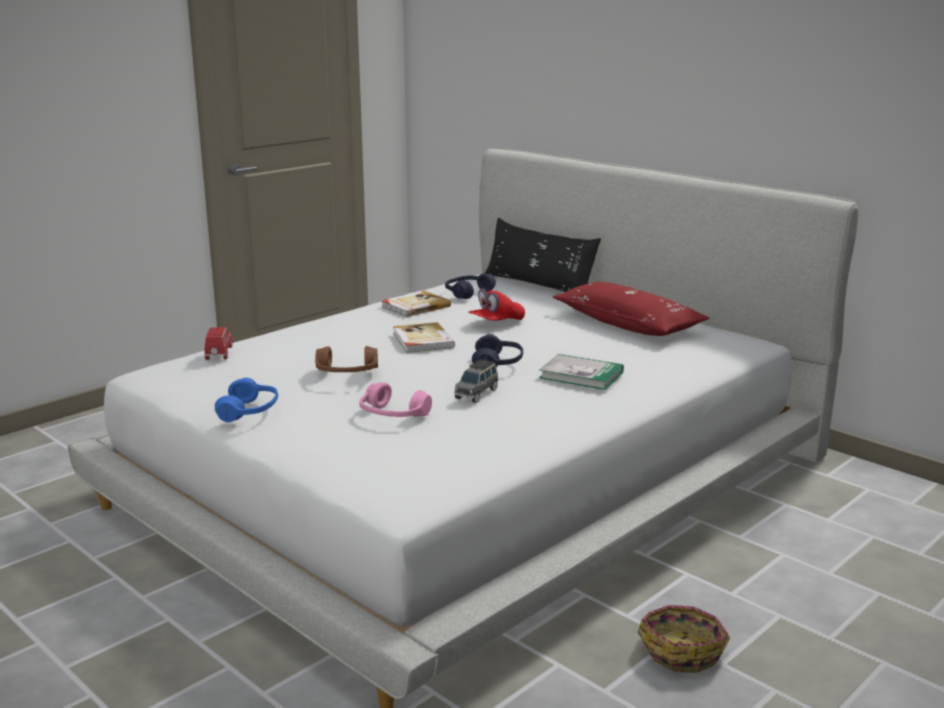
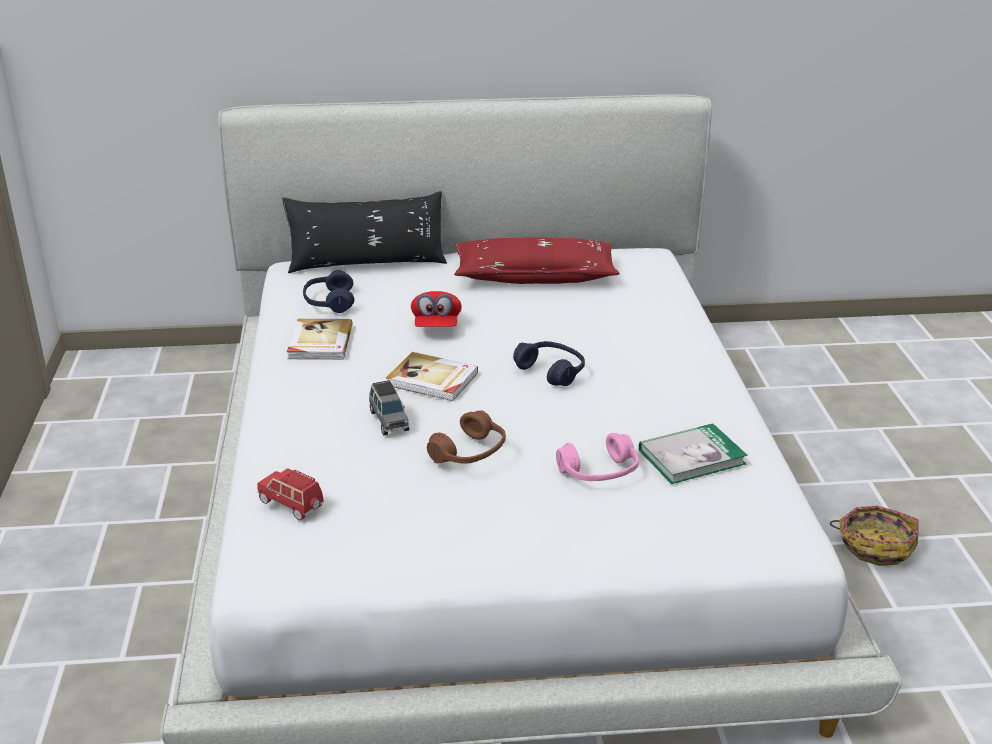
camera: 50 degrees left, 10 degrees up
(249, 412) = (488, 548): blue headphones -> none
(476, 393) = (605, 411): grey toy car -> grey toy car (388, 420)
(581, 375) = (628, 349): book -> book (691, 457)

